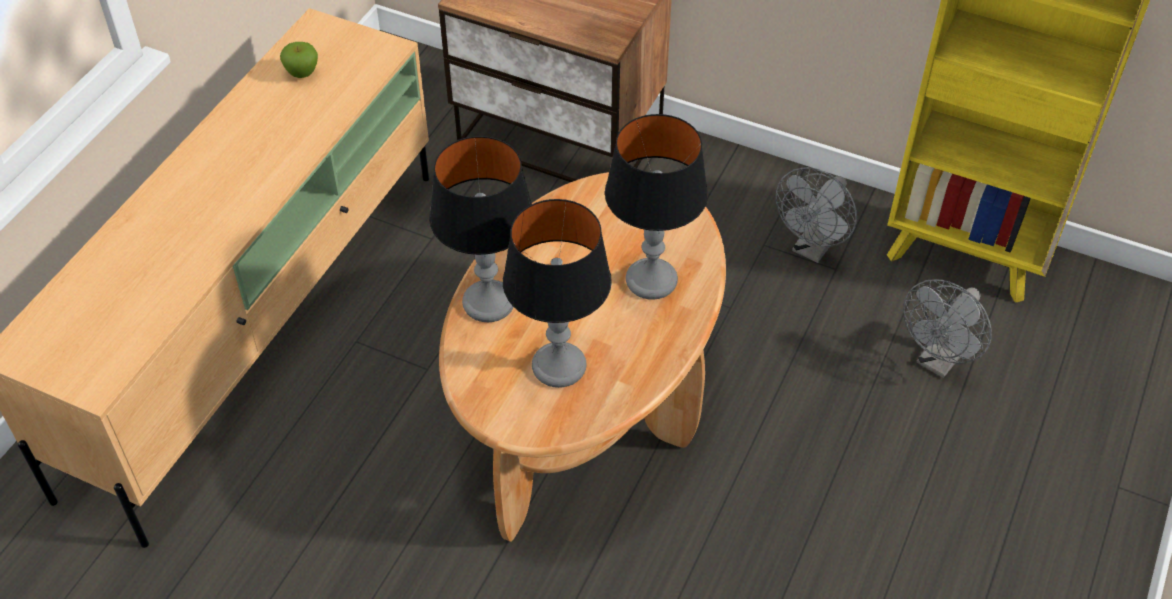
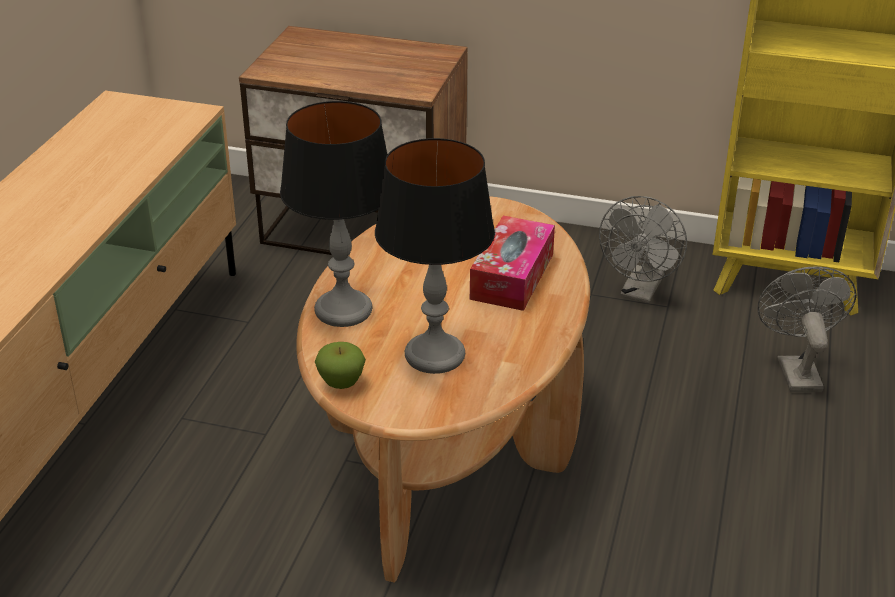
camera: 10 degrees left, 15 degrees down
(302, 73) = (106, 136): apple -> apple (341, 383)
(651, 280) = (512, 276): table lamp -> tissue box
(938, 361) = (795, 370): grey fan -> grey fan turned 150 degrees clockwise

